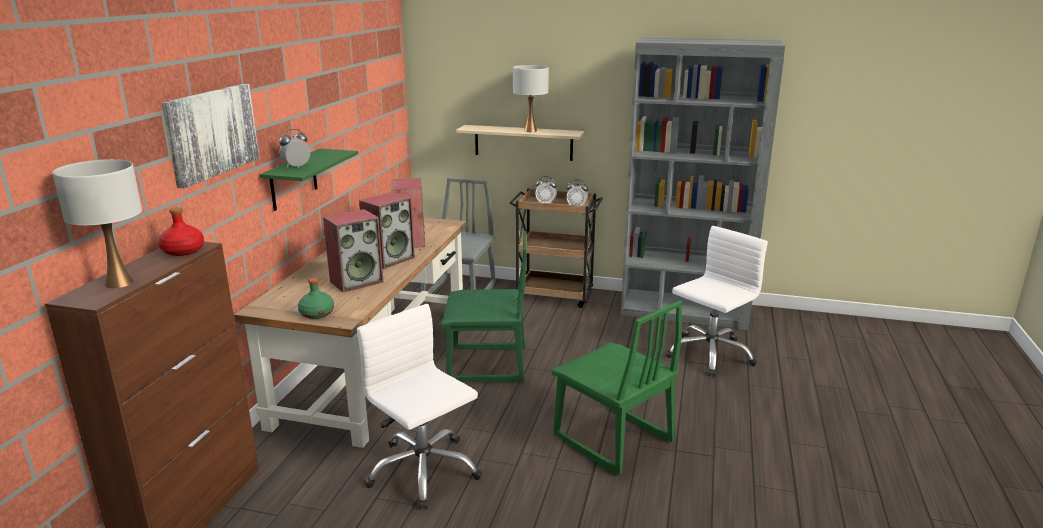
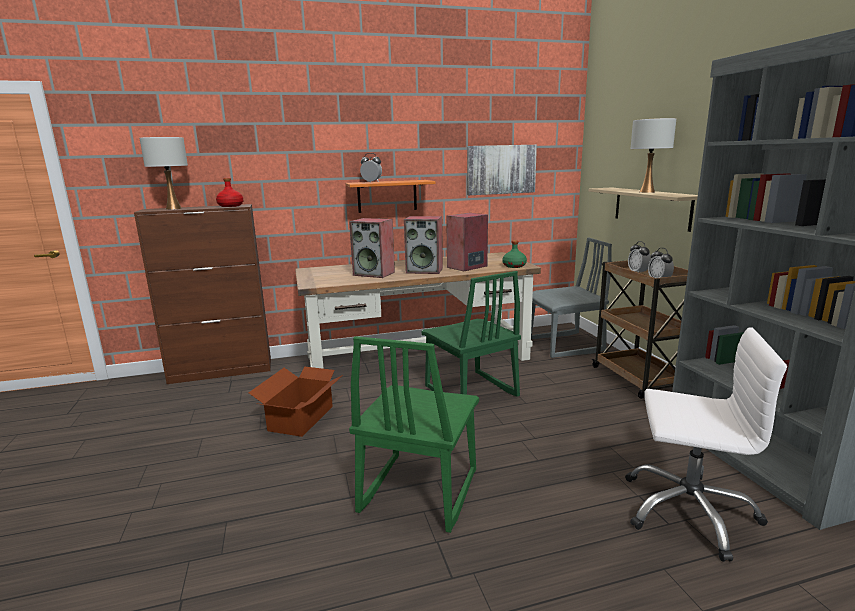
camera: 60 degrees right, 5 degrees down
(211, 132) = (297, 144): picture -> picture (501, 169)
(293, 179) = (387, 196): green shelf -> orange shelf
(317, 313) = (313, 279): green bottle -> green bottle (514, 266)
(423, 470) = (302, 418): white office chair -> cardboard box

